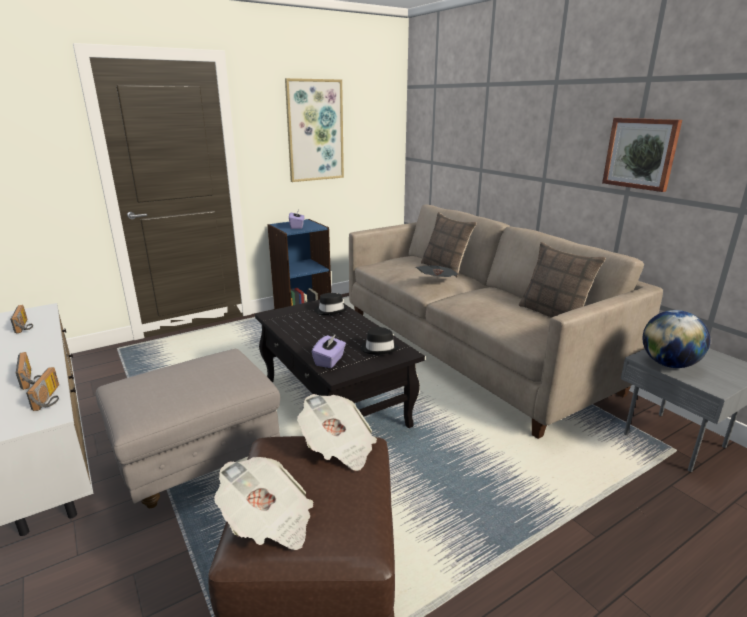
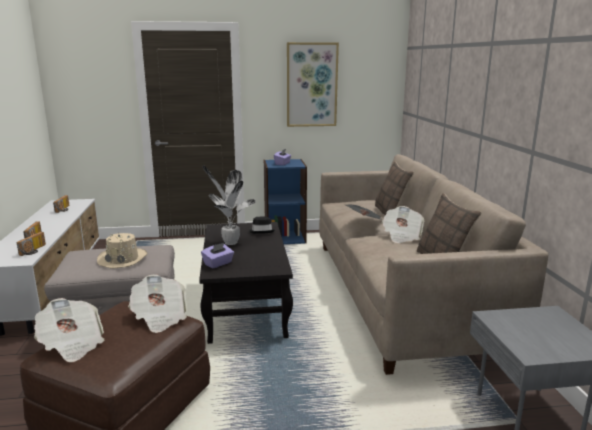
camera: 25 degrees right, 5 degrees down
(201, 381) = (123, 259): none -> beige hat
(310, 332) = (229, 243): none -> potted plant
(379, 348) = (264, 262): black hat -> none
(486, 291) = (401, 236): none -> newspaper
(641, 153) = (541, 113): picture -> none
(668, 364) = (509, 325): globe -> none

